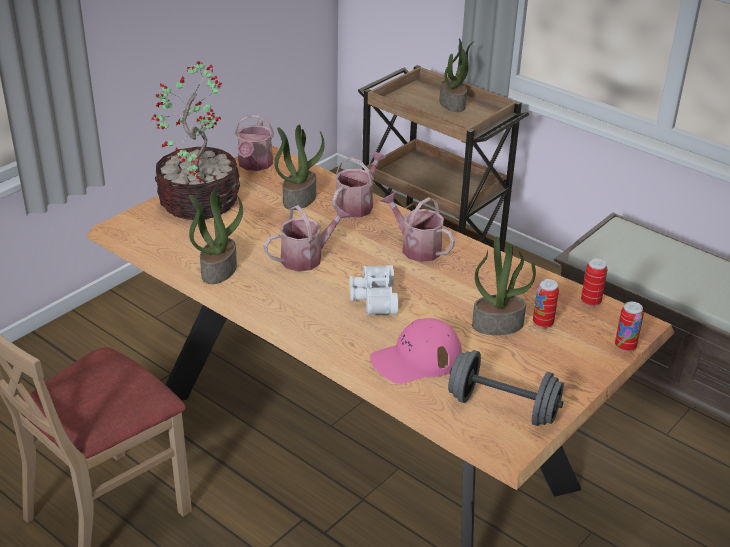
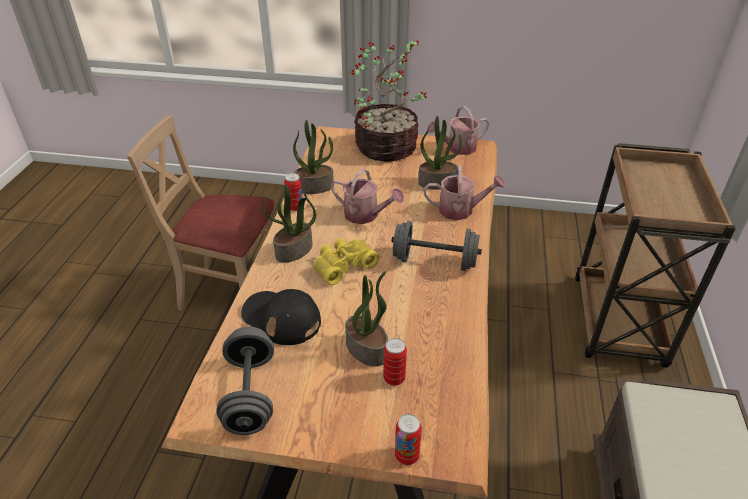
camera: 60 degrees right, 5 degrees up
(372, 298) = (343, 265): white binoculars -> yellow binoculars
(416, 247) = (434, 261): watering can -> grey dumbbell
(416, 359) = (281, 318): pink cap -> black cap
(453, 104) = (680, 196): potted plant -> potted plant (294, 251)
(590, 302) = (460, 402): can -> can (295, 207)

